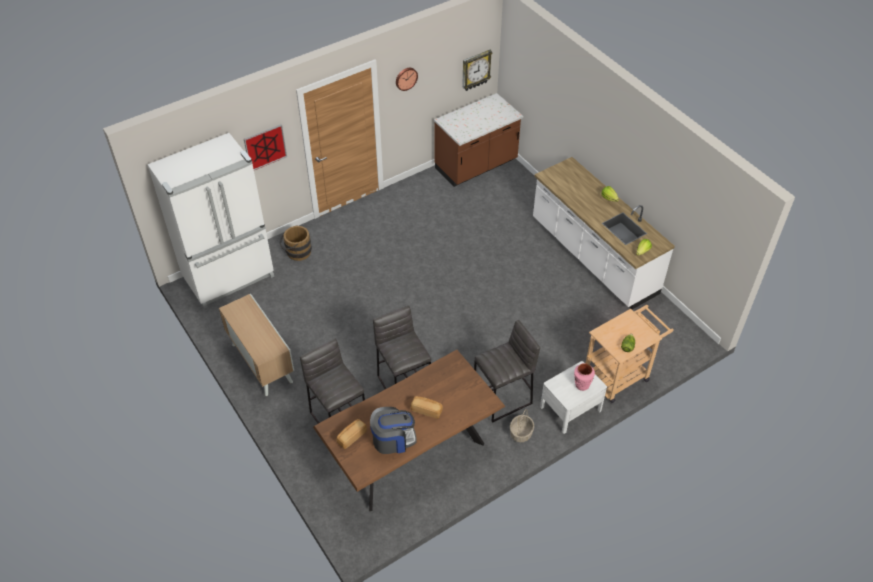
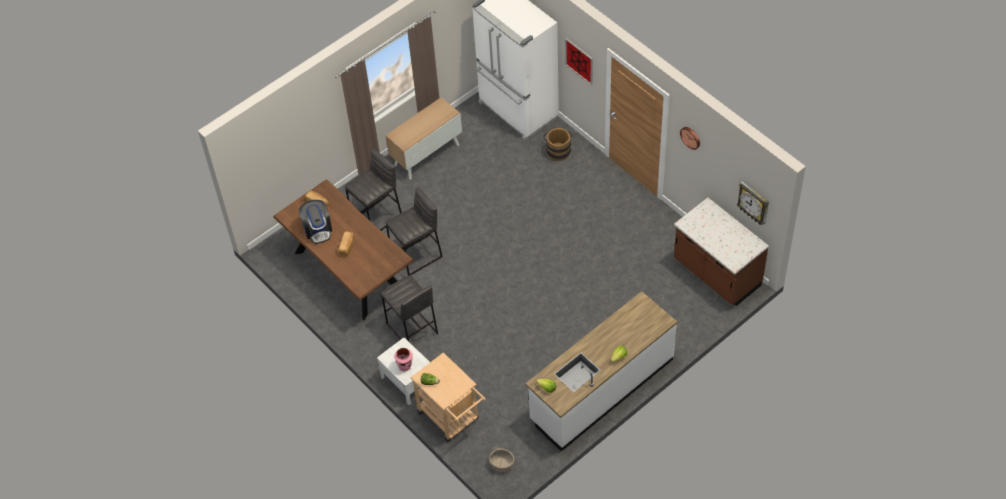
camera: 85 degrees right, 5 degrees up
(521, 433) = (377, 346): basket -> basket (501, 464)

